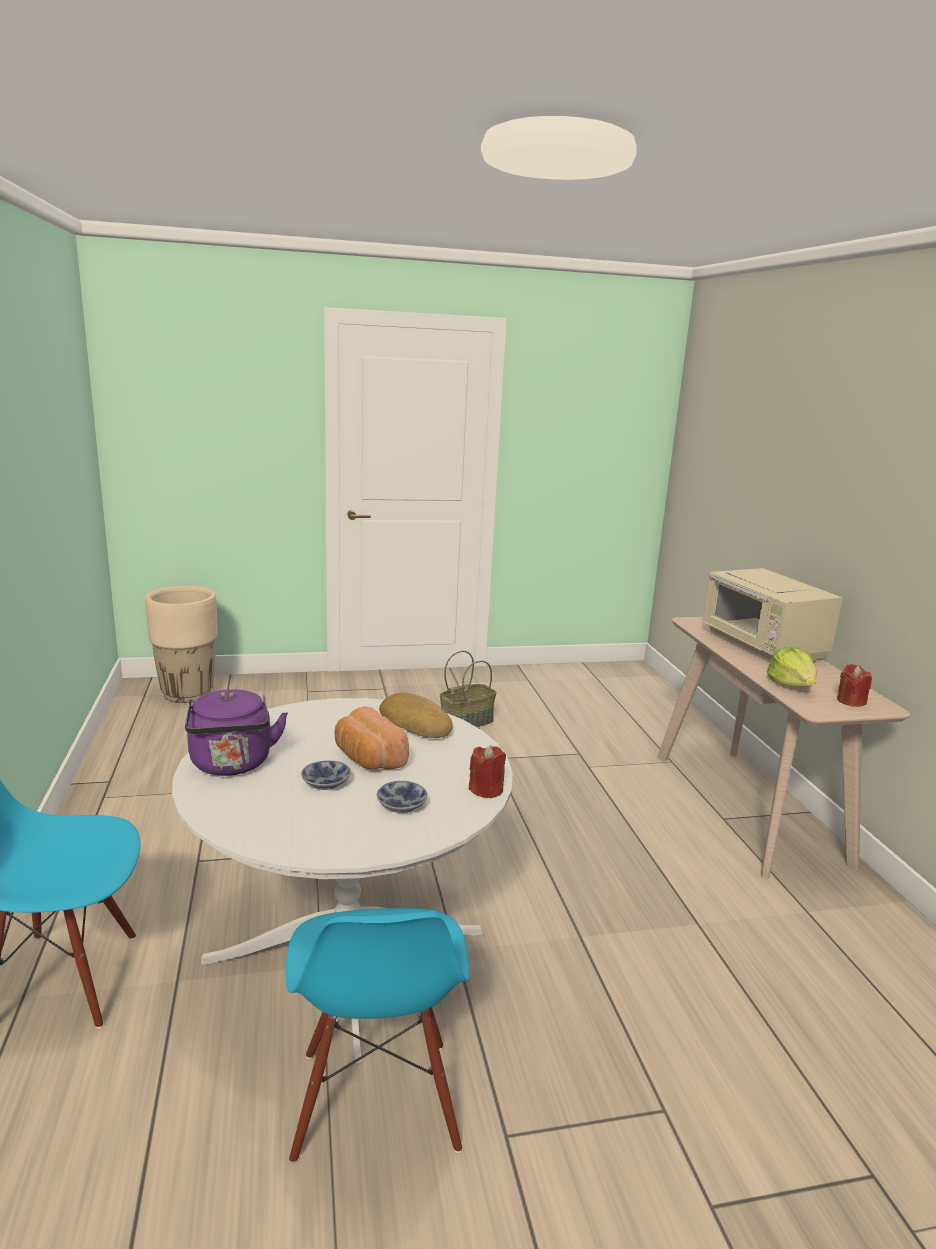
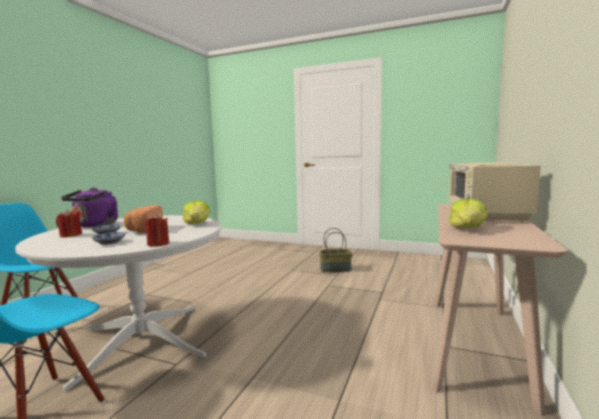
camera: 35 degrees right, 10 degrees down
(188, 694) = (233, 244): beige planter -> none
(416, 723) = (197, 223): bread -> lettuce
(850, 701) = (508, 239): red candle -> red candle (70, 235)

